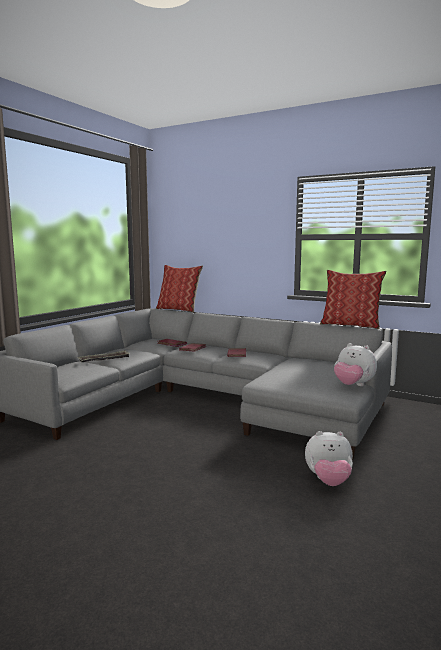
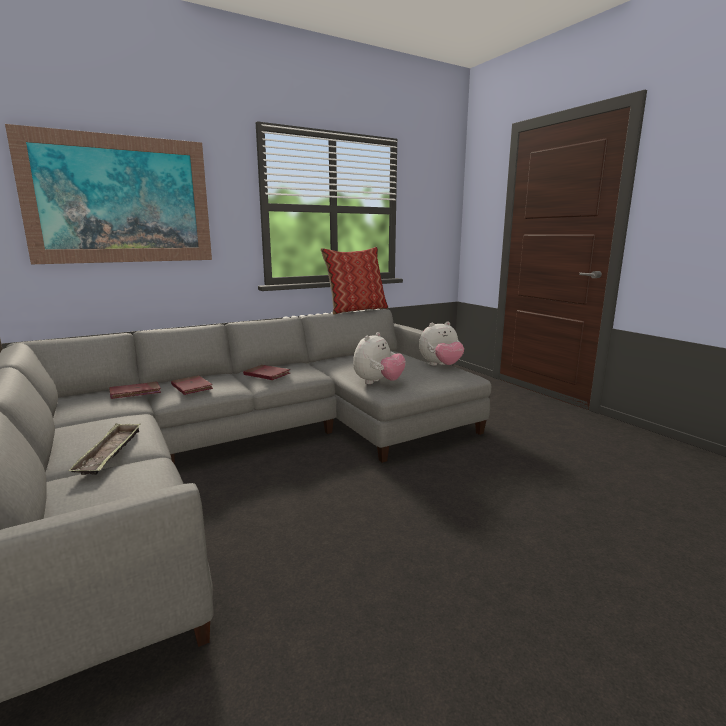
camera: 60 degrees left, 5 degrees up
(179, 309) = (84, 334): pillow -> none
(214, 236) = (120, 200): none -> picture
(328, 481) = (517, 456): plush toy -> plush toy (378, 382)

